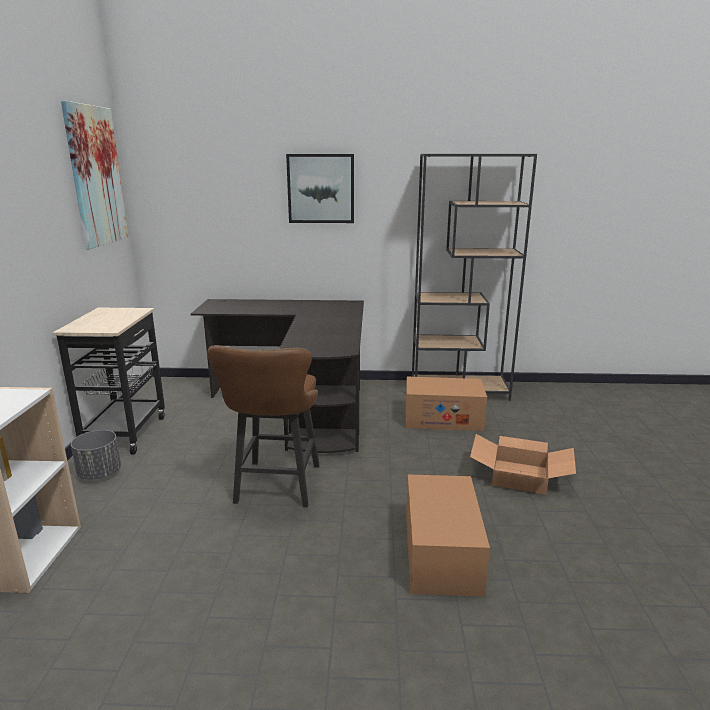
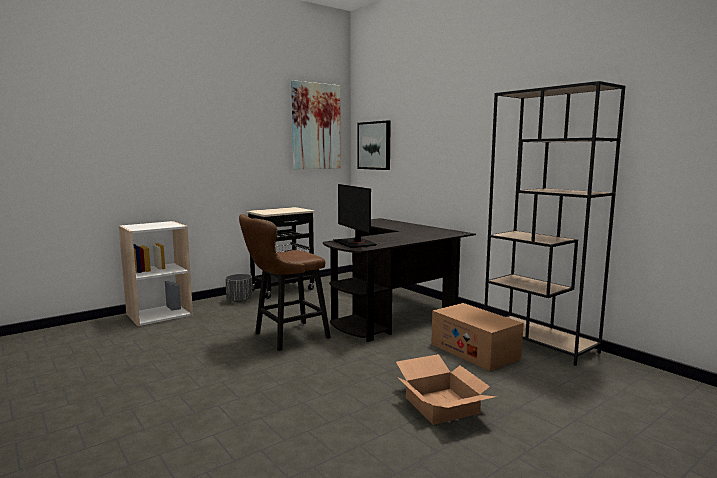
camera: 50 degrees right, 10 degrees down
(317, 344) = (355, 243): none -> monitor
(321, 188) = (451, 133): picture -> picture (374, 145)
(441, 552) = (285, 405): cardboard box -> none

